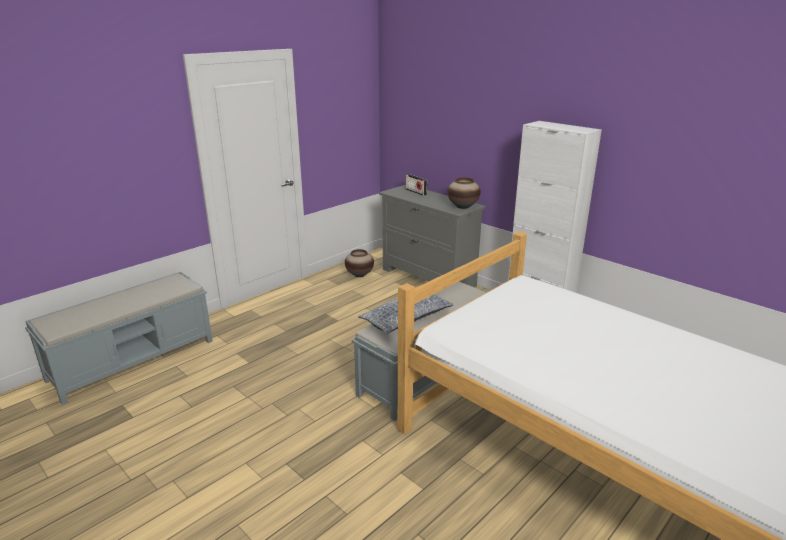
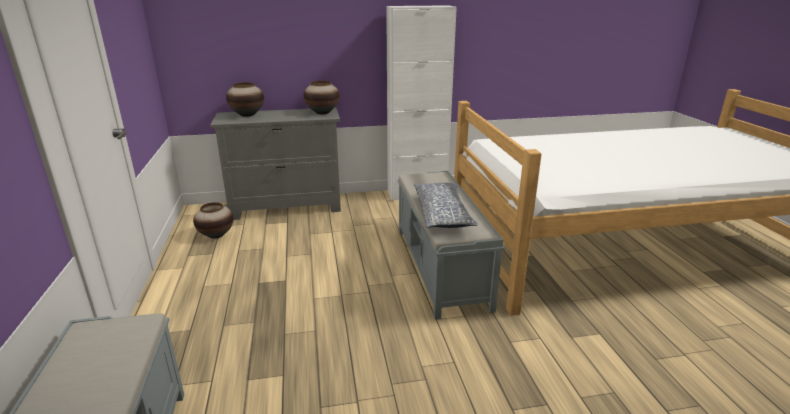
camera: 55 degrees left, 0 degrees up
(416, 192) = (247, 115): radio -> vase

